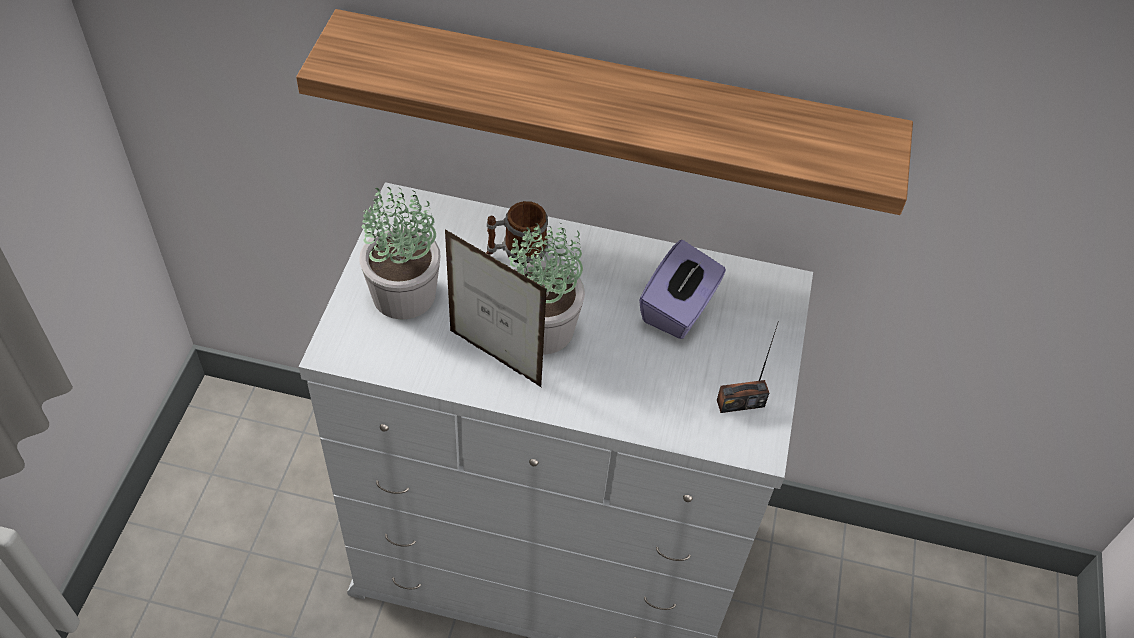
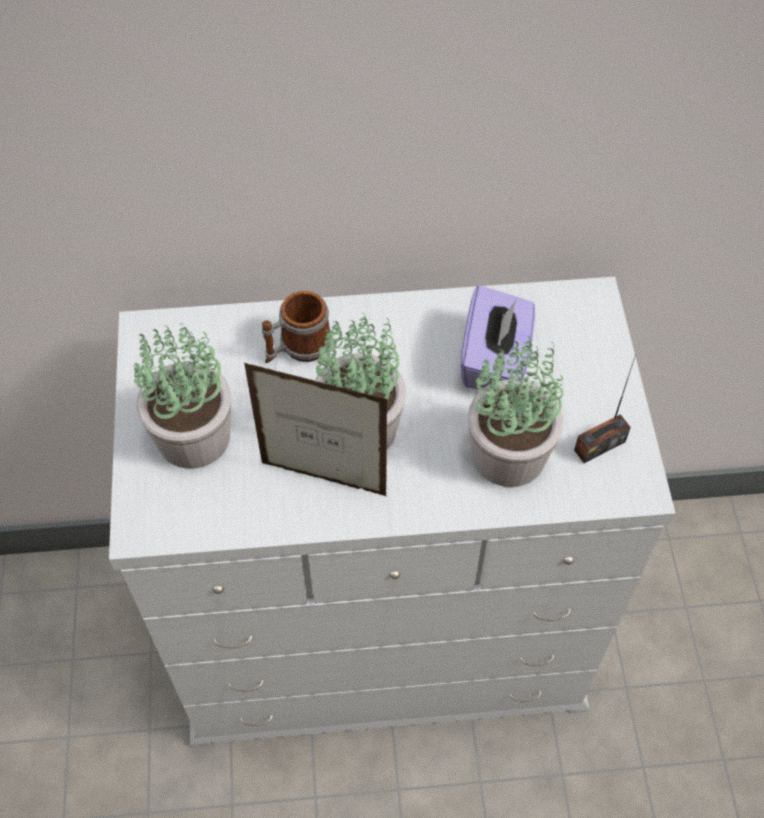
camera: 15 degrees left, 5 degrees up
(611, 107) = (368, 163): shelf -> none
(659, 385) = (508, 453): none -> potted plant

